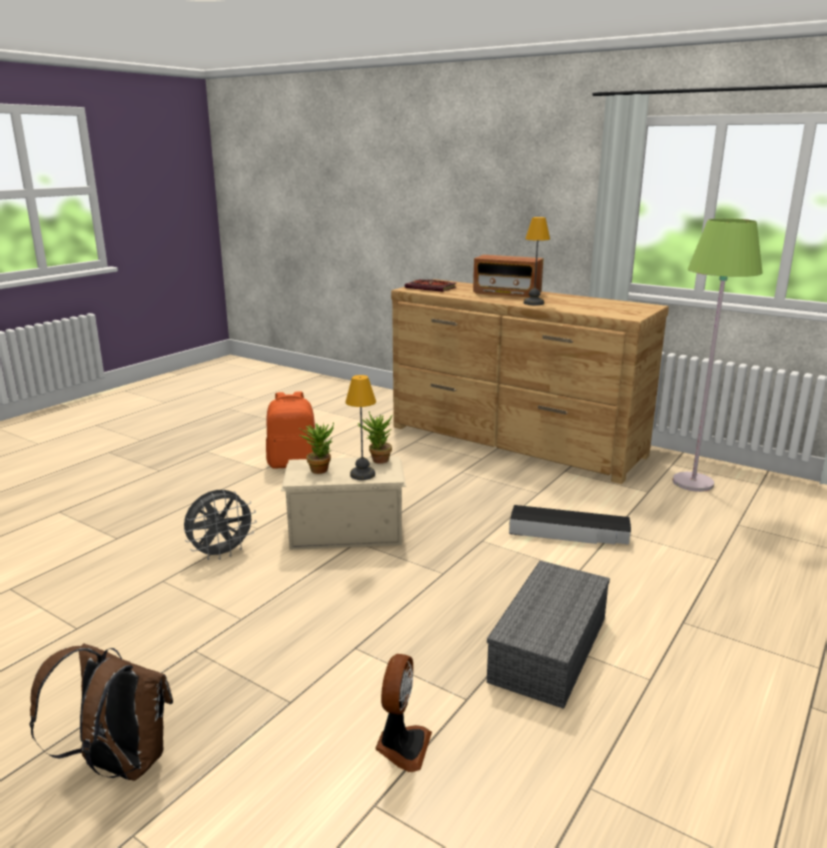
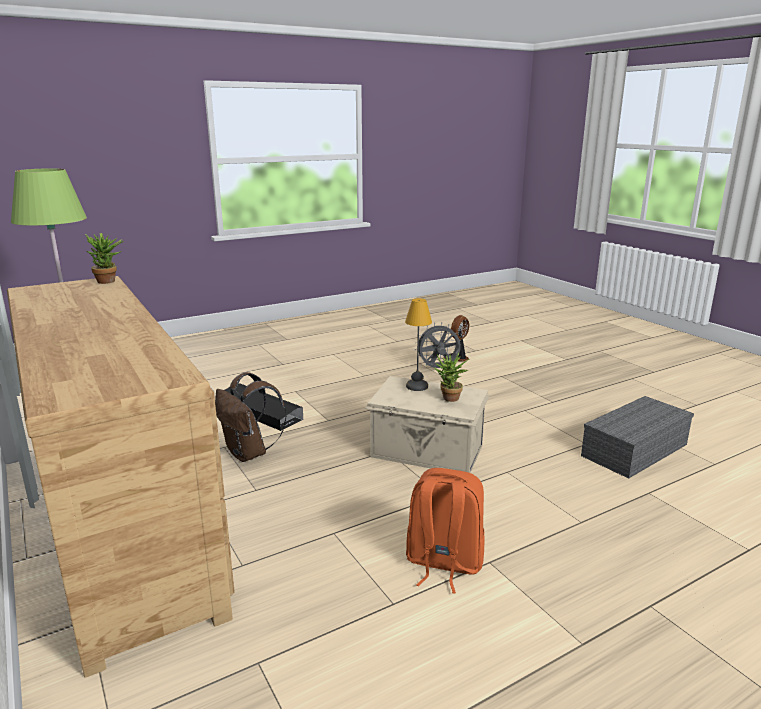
camera: 155 degrees left, 0 degrees up
(119, 765) = (579, 373): brown backpack -> brown backpack (249, 453)
(221, 553) = (540, 455): grey fan -> grey fan (438, 369)
(377, 460) = (393, 399): potted plant -> potted plant (109, 281)
(432, 288) = (131, 373): book -> none
(507, 293) = (75, 336): radio -> none
(534, 303) = (114, 311): table lamp -> none
(550, 650) = (362, 368): grey storage box -> grey storage box (634, 449)

